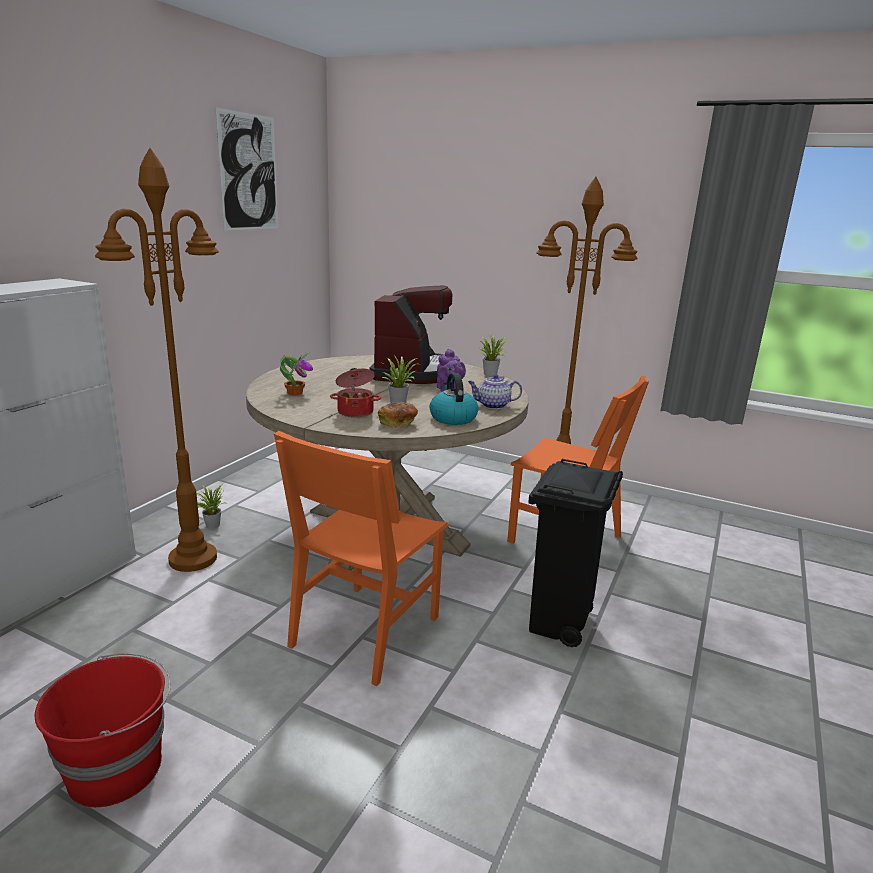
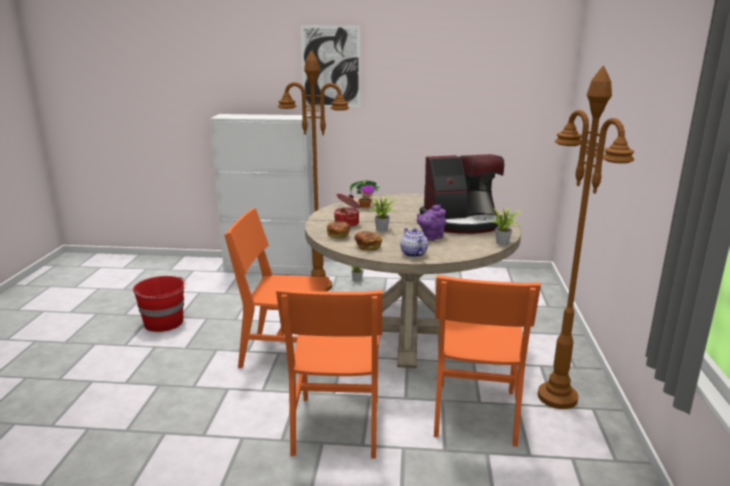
camera: 70 degrees right, 0 degrees up
(249, 172) = (472, 54): picture -> picture (330, 66)
(452, 418) = (367, 246): kettle -> bread
(558, 625) = (336, 425): black trash can -> orange chair

